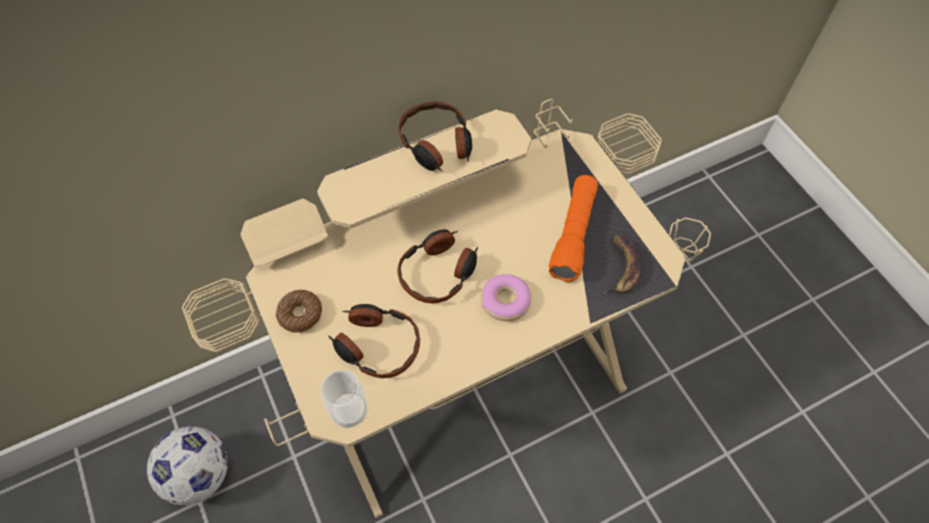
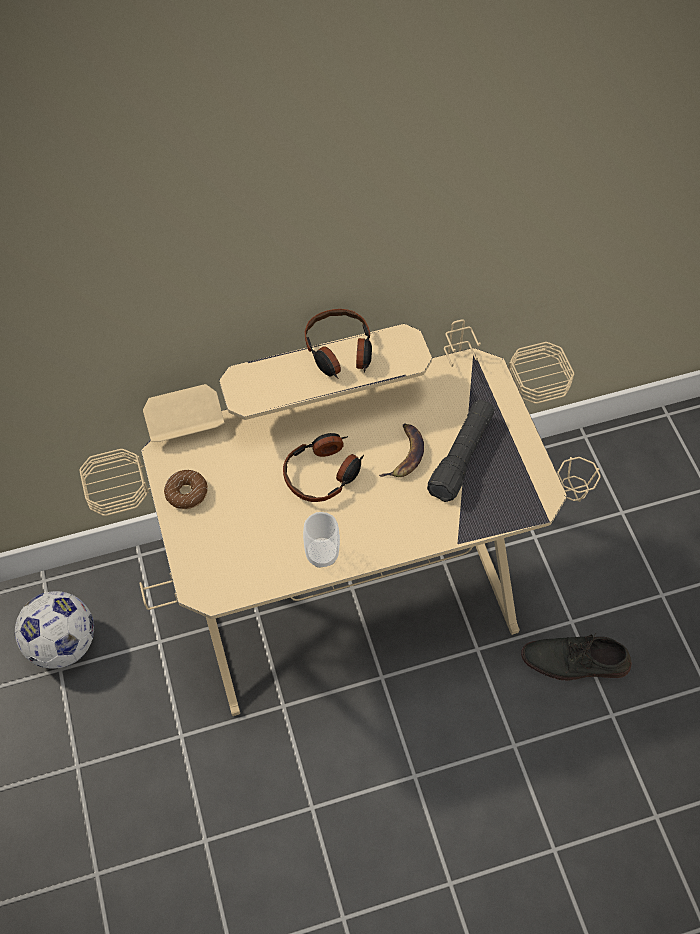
camera: 10 degrees right, 0 degrees up
(349, 411) = (217, 587): cup -> cup (322, 554)
(376, 345) = (252, 532): headphones -> none
(505, 301) = (381, 511): donut -> none
(573, 234) = (461, 456): orange flashlight -> black flashlight
(621, 266) = (500, 495): banana -> banana (404, 454)
(682, 409) = (575, 662): none -> grey shoe

